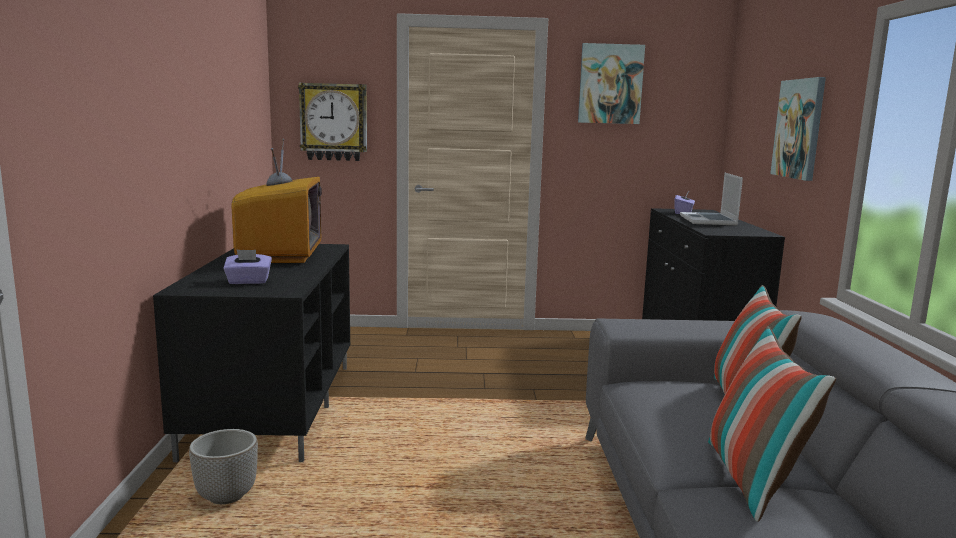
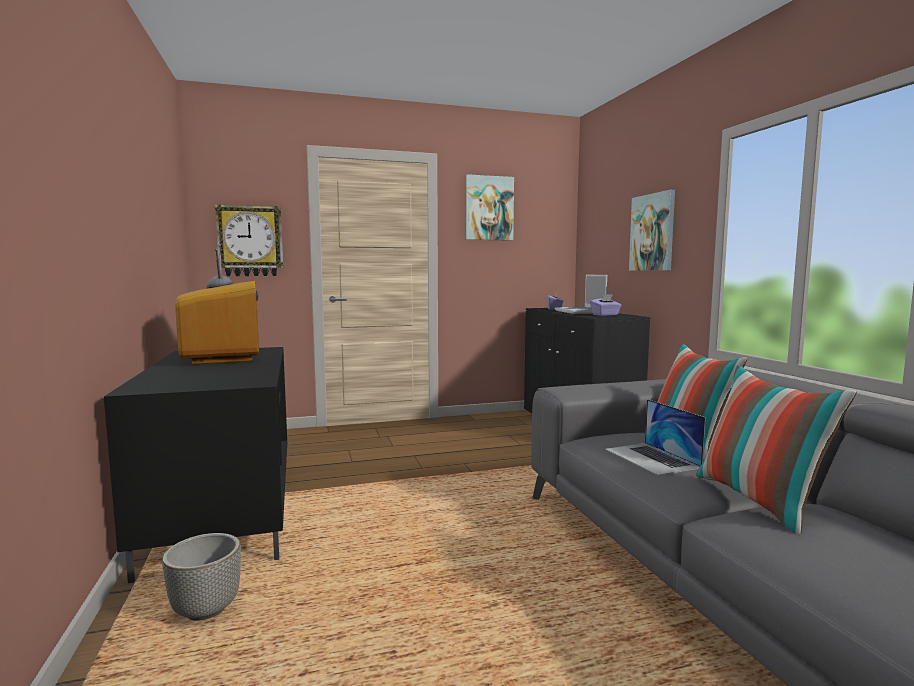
camera: 15 degrees left, 5 degrees down
(248, 281) = (206, 378): purple tissue box -> purple tissue box (605, 315)
(678, 416) = (652, 458): none -> laptop

